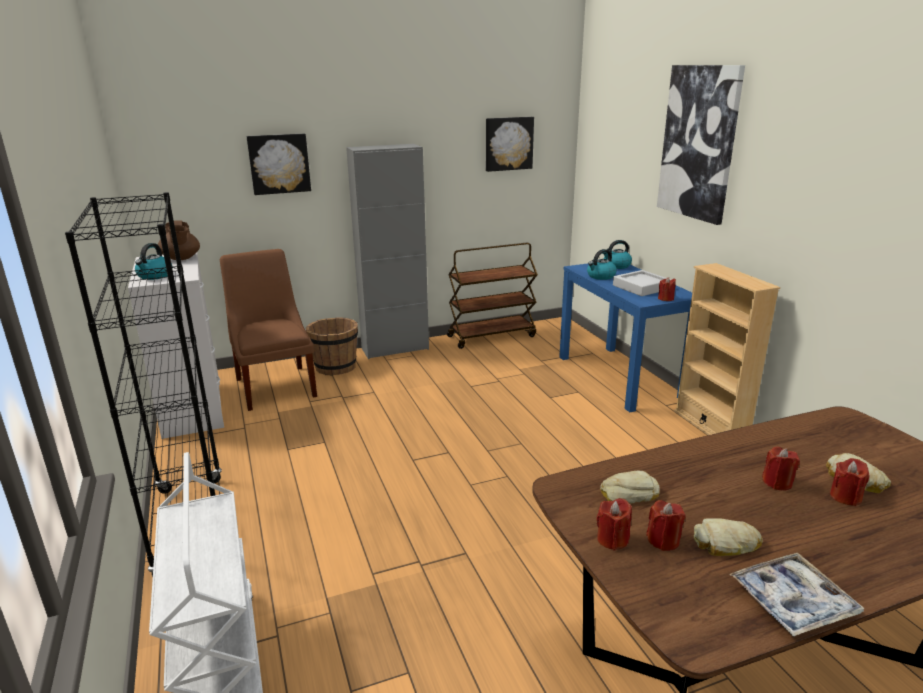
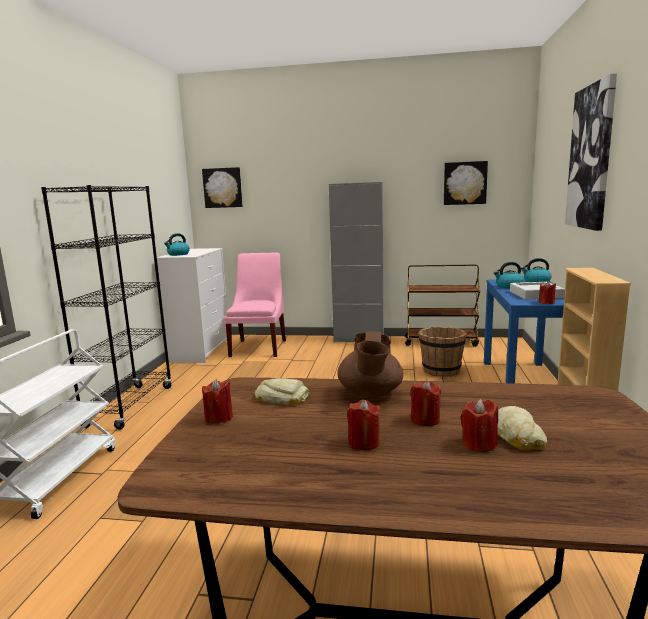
camera: 30 degrees right, 10 degrees down
(181, 258) = (207, 250): brown teapot -> brown teapot (370, 394)
(276, 385) = (259, 347): brown chair -> pink chair
(279, 163) = (285, 195): picture -> picture (223, 188)
(335, 367) = (307, 343): brown bucket -> brown bucket (441, 370)
(663, 540) = (253, 428): red candle -> red candle (363, 443)
(727, 544) = (299, 443): bread -> none
(792, 601) = (280, 492): tray -> none

